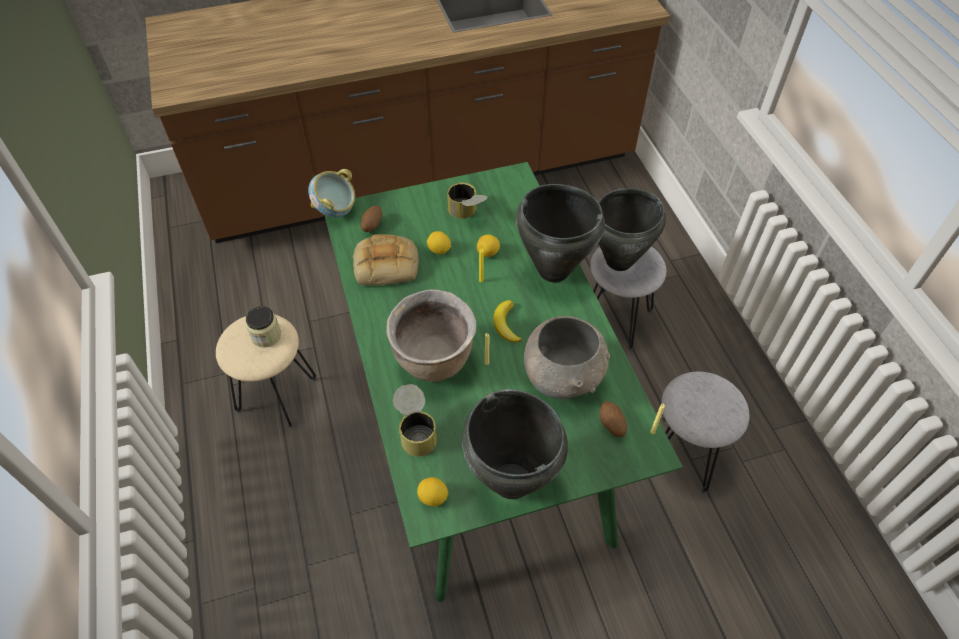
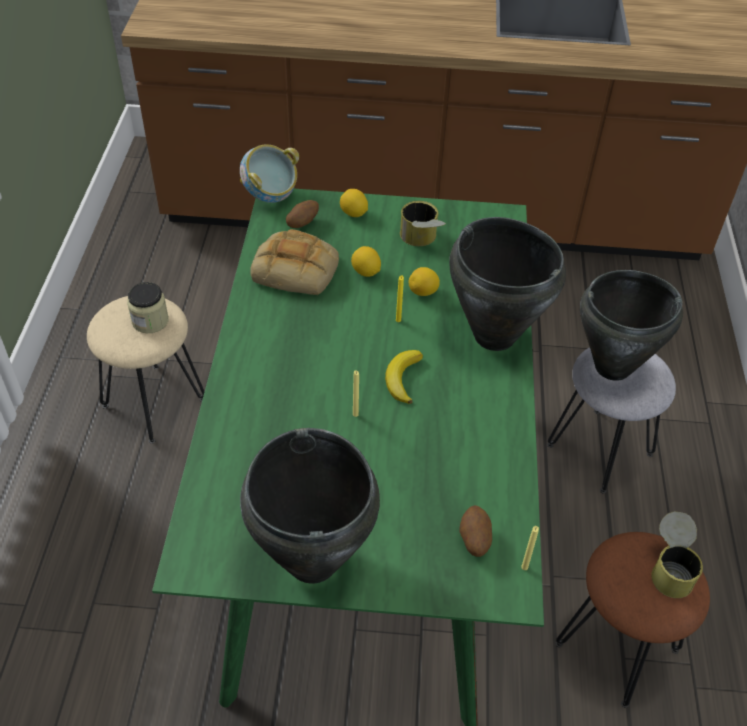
camera: 20 degrees right, 5 degrees down
(416, 430) = (231, 462): can -> can (670, 567)
(433, 497) = (209, 544): lemon -> lemon (353, 214)
(434, 361) = (294, 392): brown cooking pot -> none
(562, 378) = (440, 463): grey bowl -> none
(684, 454) = (617, 647): grey stool -> brown stool

